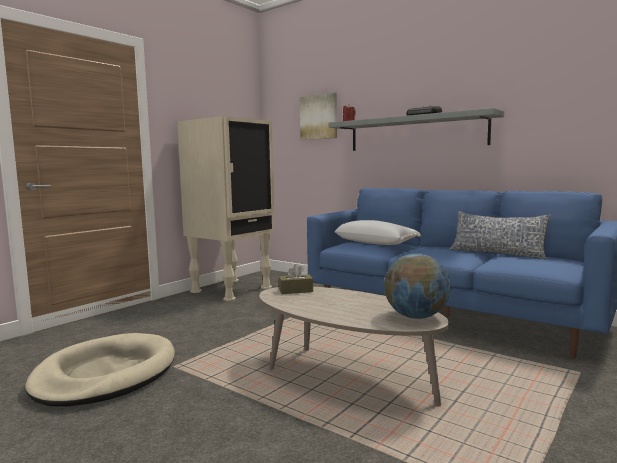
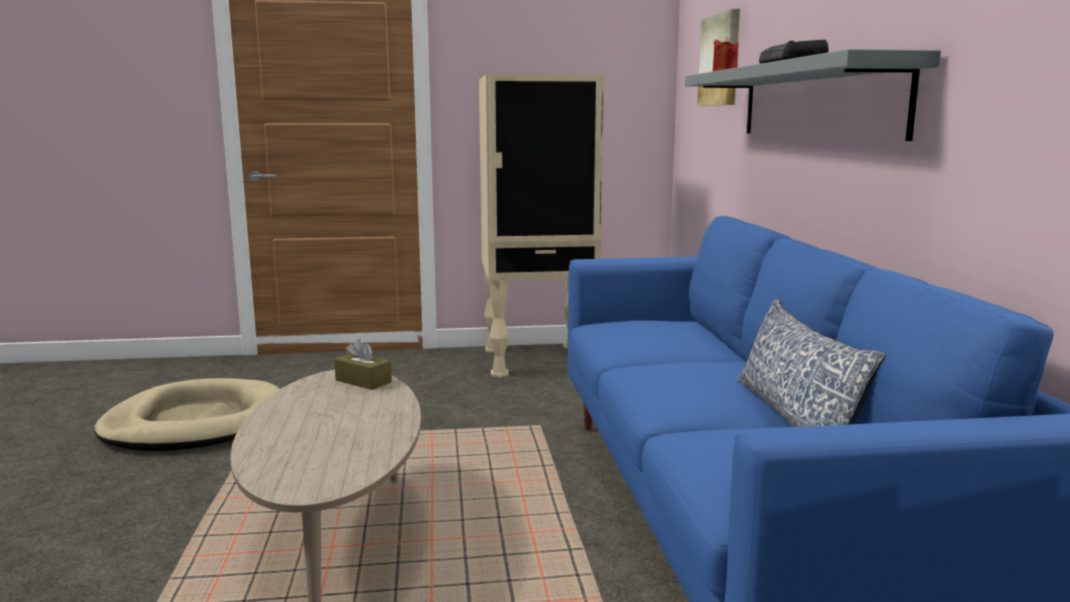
camera: 45 degrees right, 5 degrees up
(376, 243) = (669, 333): white pillow -> none
(416, 317) = (324, 475): globe -> none

